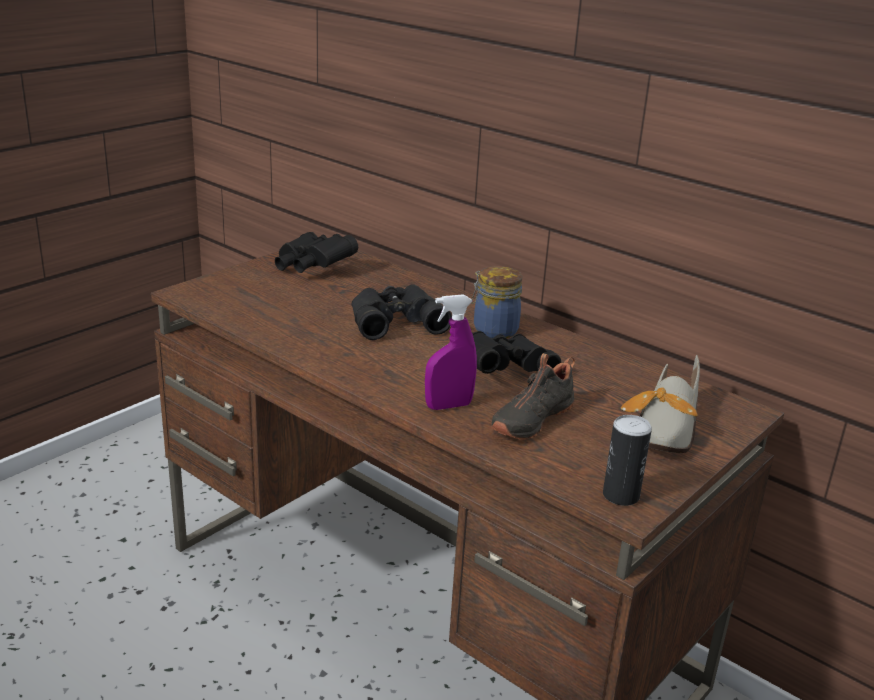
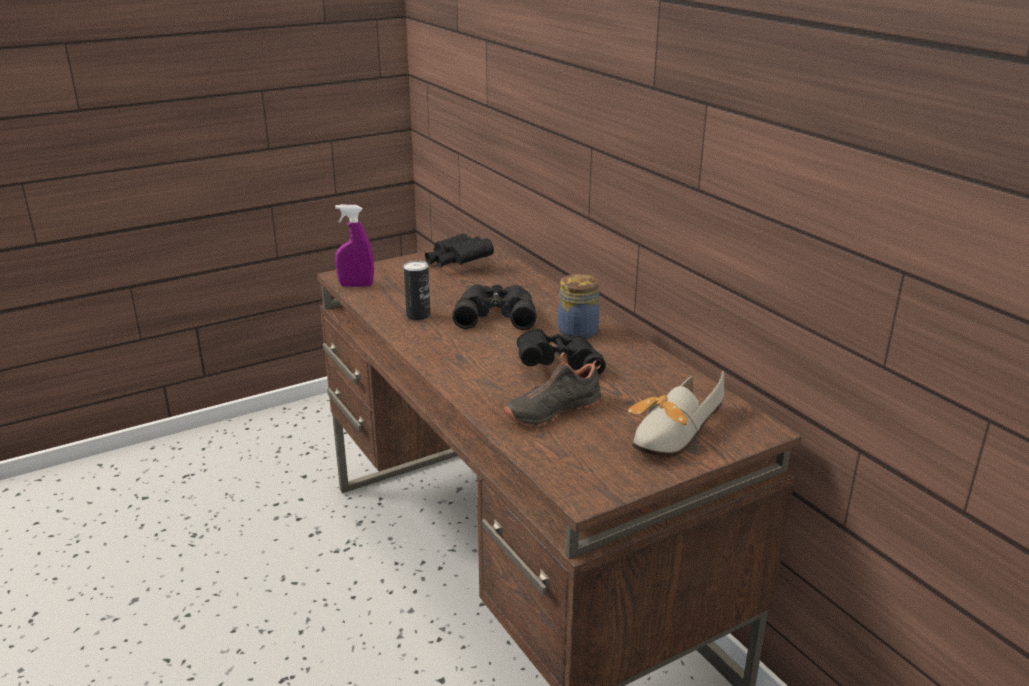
camera: 20 degrees right, 0 degrees up
(448, 406) = (489, 390): purple spray bottle -> purple spray bottle (356, 285)
(621, 495) = (583, 484): can -> can (418, 316)

